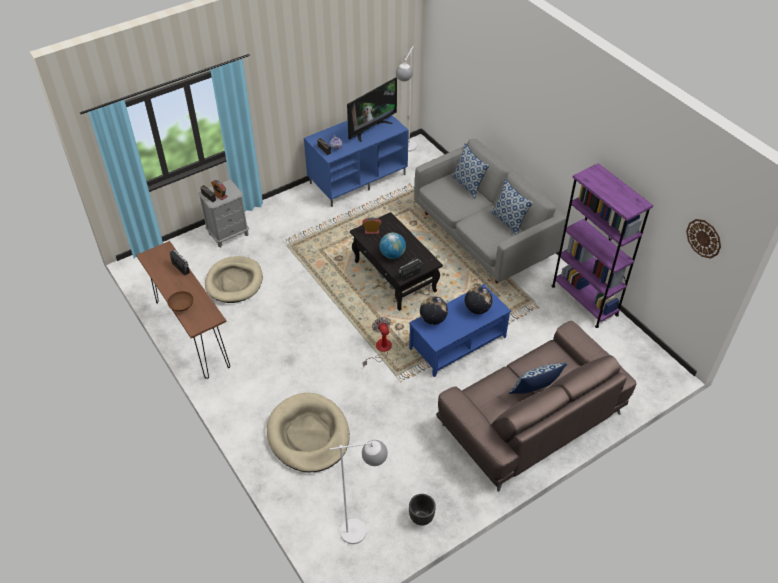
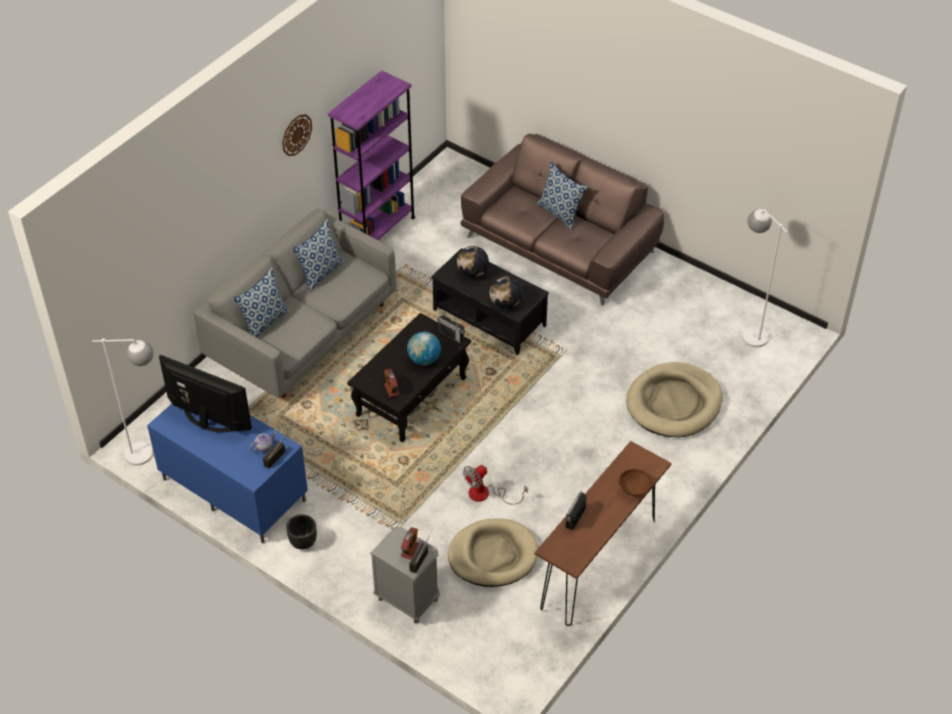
camera: 110 degrees left, 0 degrees up
(380, 350) = (531, 378): fan -> fan (486, 494)
(421, 517) = (711, 295): black planter -> black planter (303, 542)
(458, 343) = (490, 317): blue coffee table -> black coffee table
(704, 238) = (417, 35): wall clock -> wall clock (296, 134)

